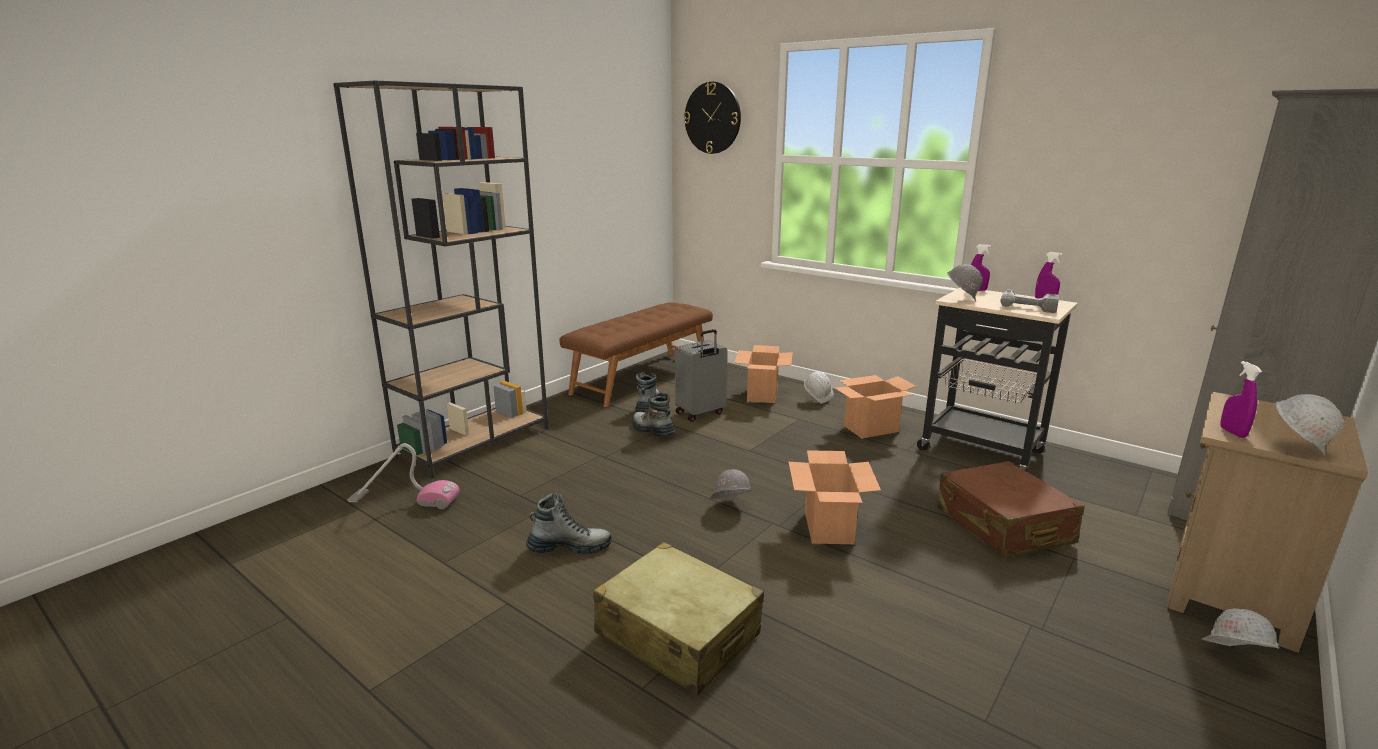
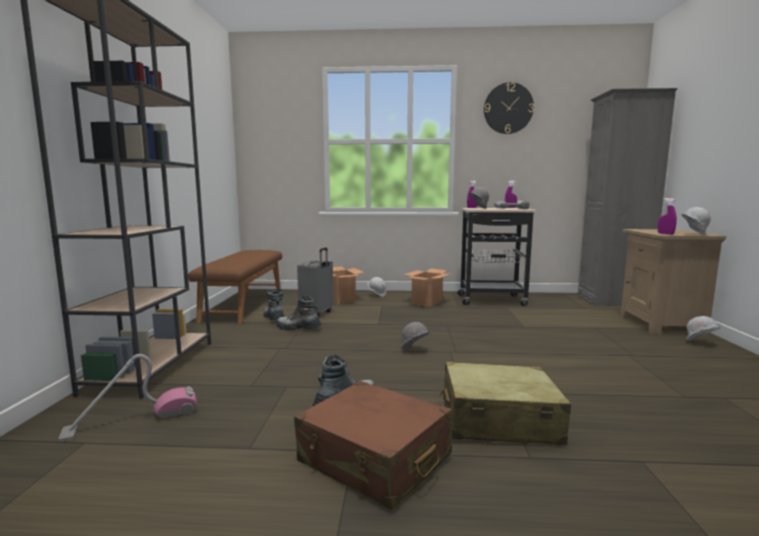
camera: 35 degrees left, 10 degrees down
(712, 118) = (270, 115): wall clock -> wall clock (508, 108)
(829, 528) = (482, 345): cardboard box -> none
(1003, 526) = (551, 324): brown suitcase -> brown suitcase (374, 459)

